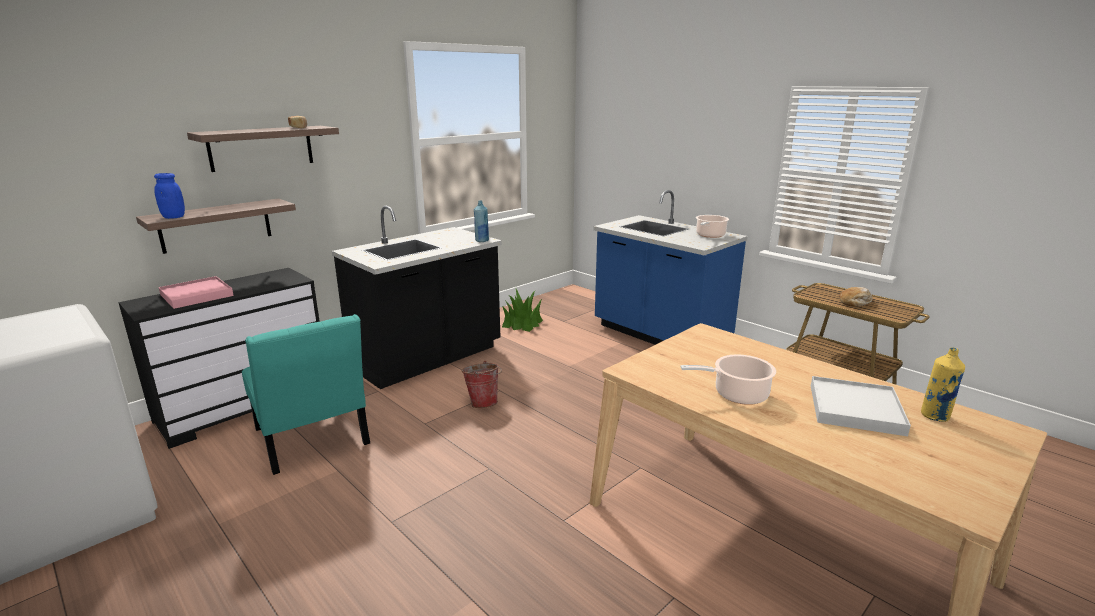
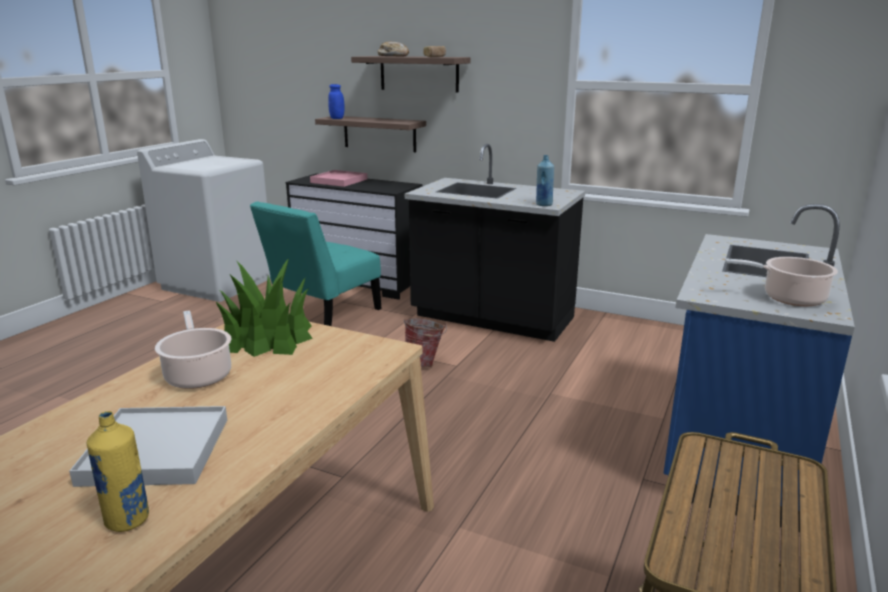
camera: 70 degrees right, 0 degrees up
(522, 323) = (638, 343): potted plant -> potted plant (267, 338)
(855, 302) = (735, 510): bread -> bread (393, 56)

